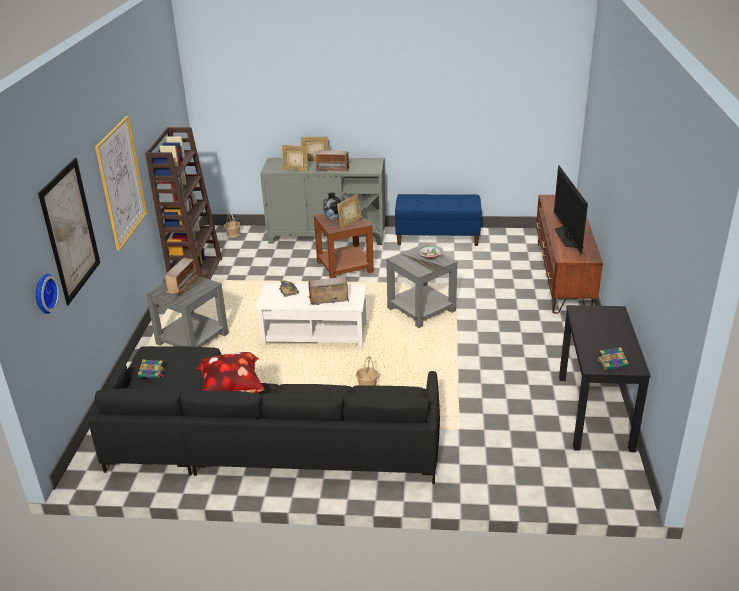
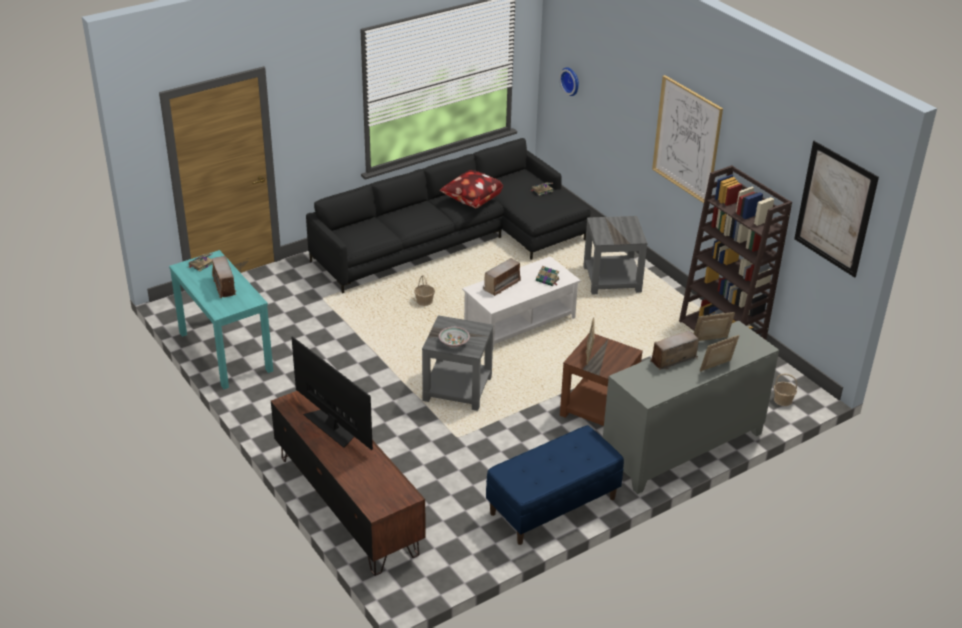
camera: 140 degrees right, 5 degrees up
(71, 230) = (611, 86): picture -> picture (835, 209)
(182, 285) = (622, 231): radio -> radio (224, 286)
(332, 219) = (614, 353): vase -> none
(595, 412) = (225, 351): black console table -> turquoise console table

